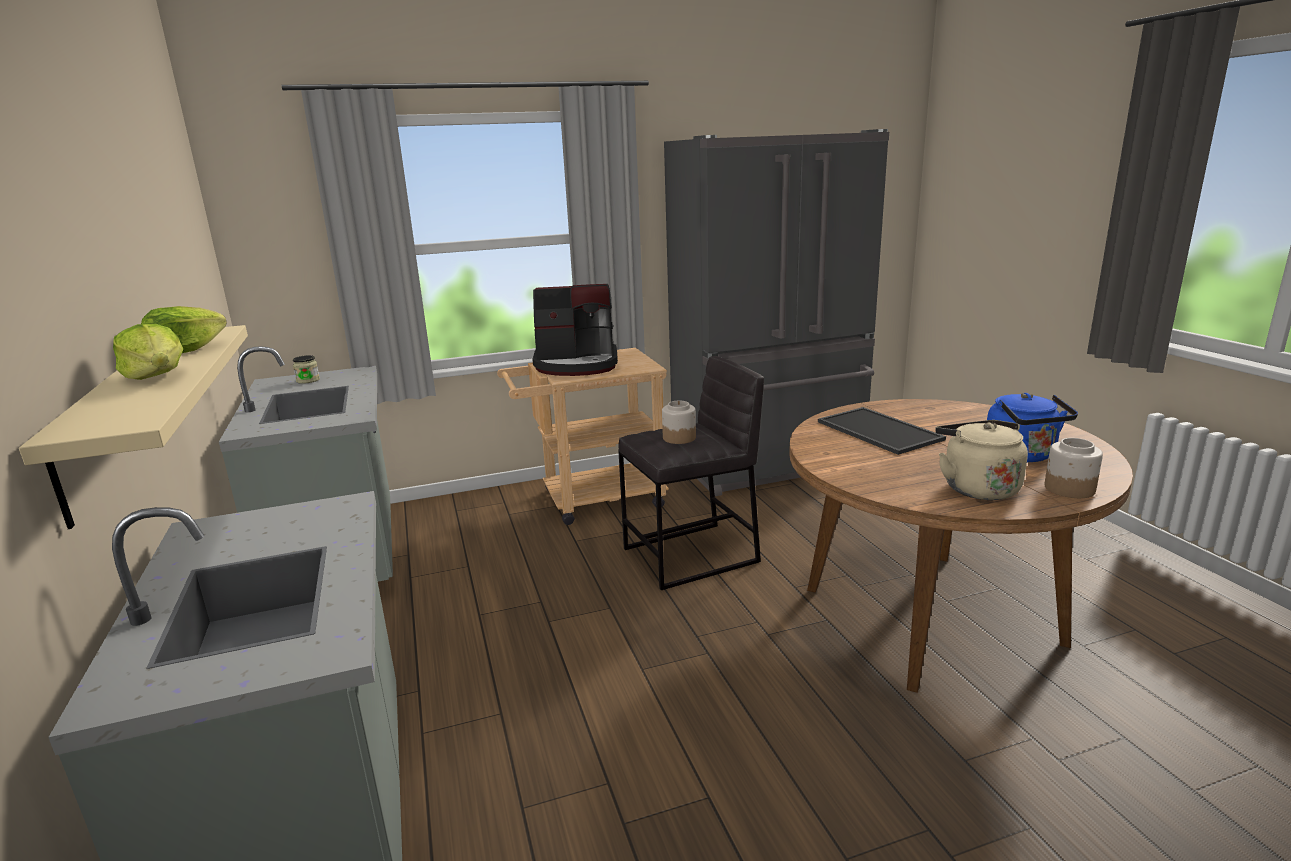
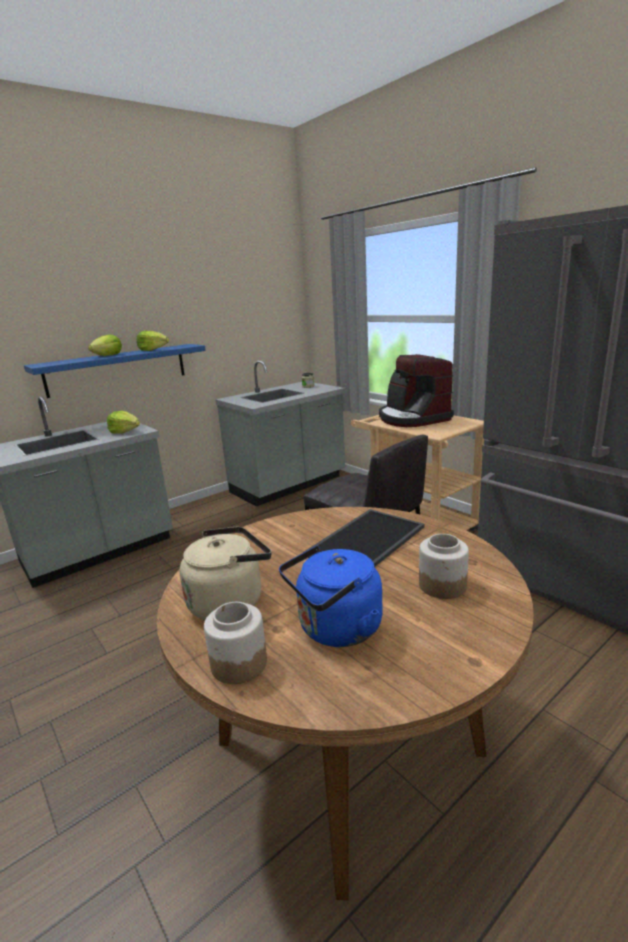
camera: 70 degrees right, 0 degrees up
(121, 415) = (117, 369): beige shelf -> blue shelf
(319, 520) = (125, 432): none -> lettuce
(679, 438) = (352, 485): jar -> jar (443, 585)

